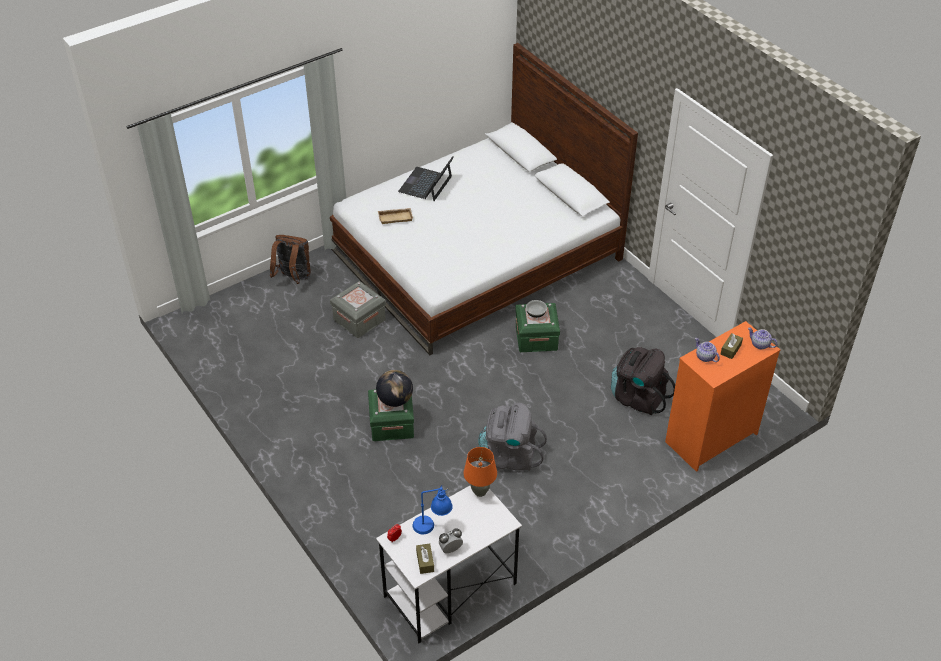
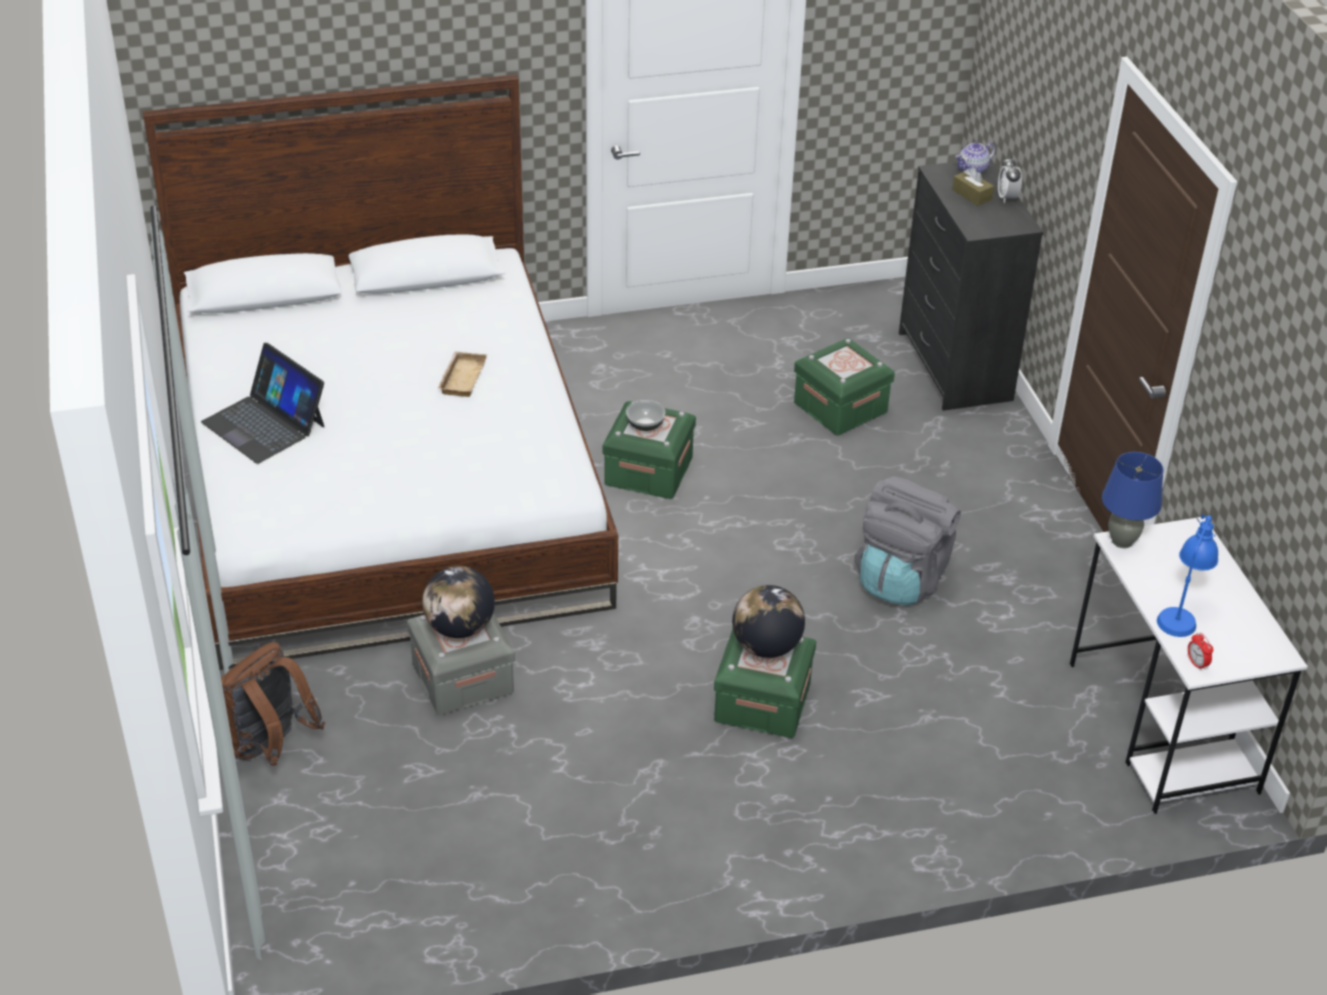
camera: 70 degrees left, 5 degrees down
(358, 296) = (460, 628): none -> globe
(395, 217) = (333, 485): beige tray -> beige tray (461, 377)
(425, 561) = (1255, 640): brown tissue box -> none
(450, 549) = (1235, 604): alarm clock -> alarm clock (1007, 197)
(480, 492) = (1122, 541): orange table lamp -> blue table lamp
(638, 397) = (840, 407): black backpack -> green storage box
(705, 357) = (977, 220): teapot -> none
(711, 437) = (953, 366): orange dresser -> black dresser

